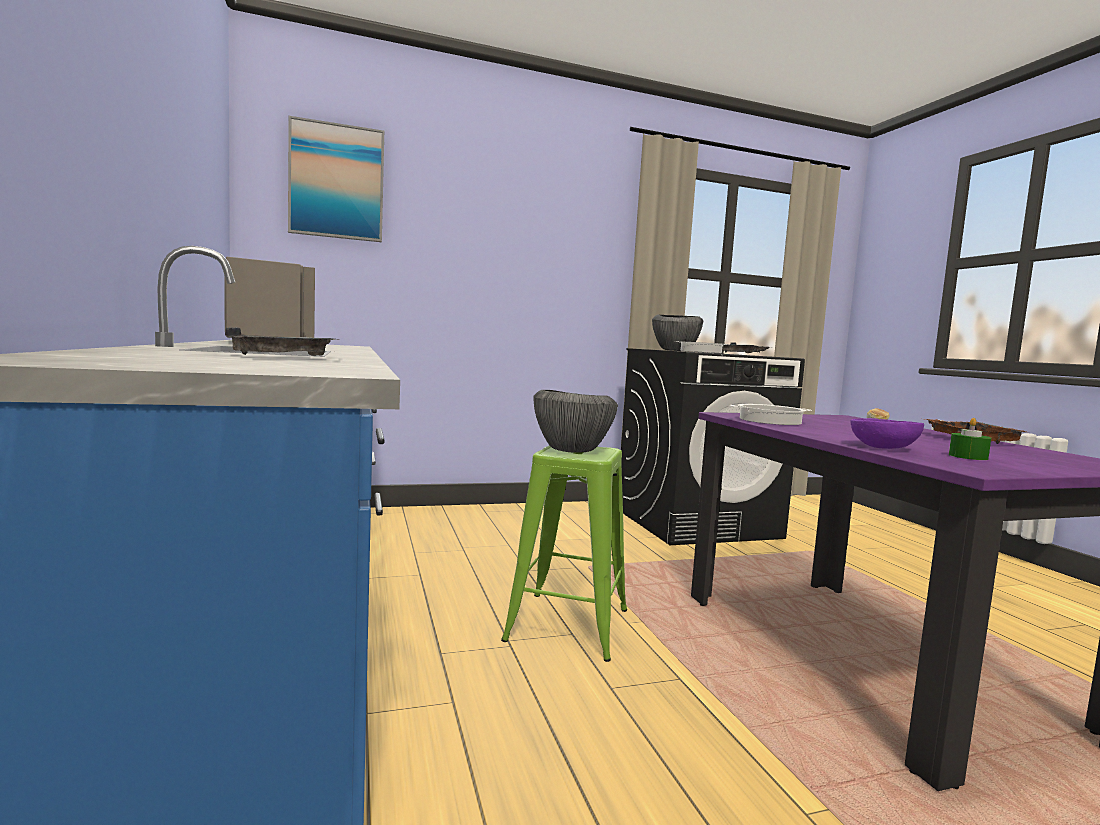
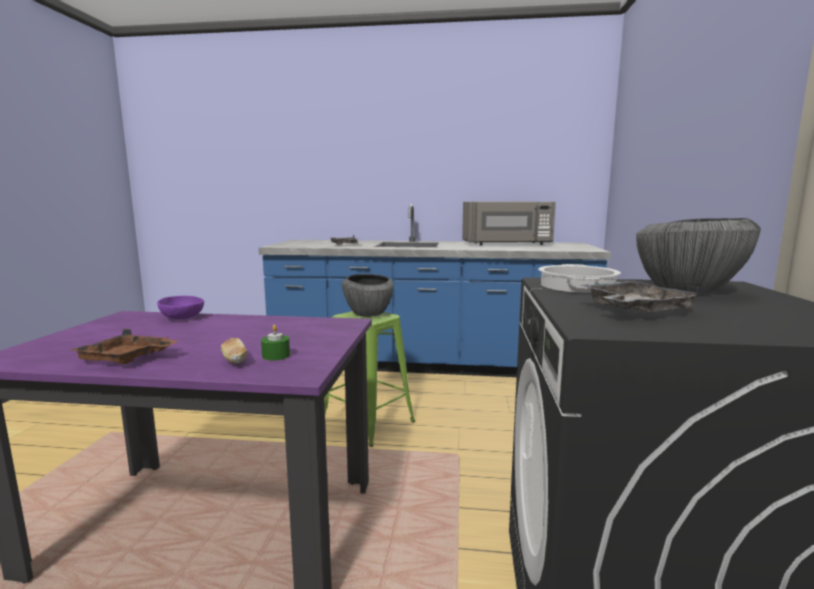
camera: 115 degrees right, 5 degrees up
(336, 182) = (637, 114): picture -> none
(770, 421) = (301, 324): cooking pot -> none
(968, 457) = (129, 326): green candle -> green candle (276, 356)

